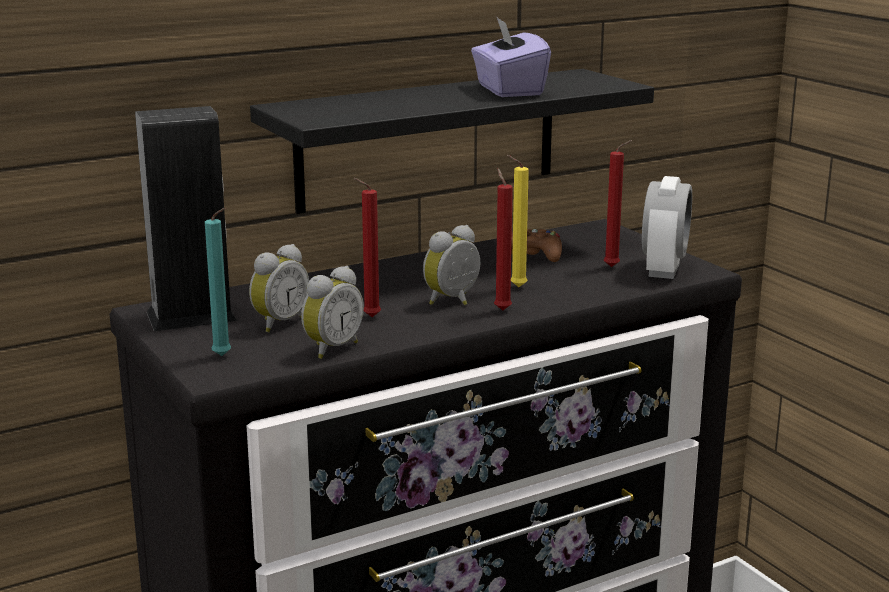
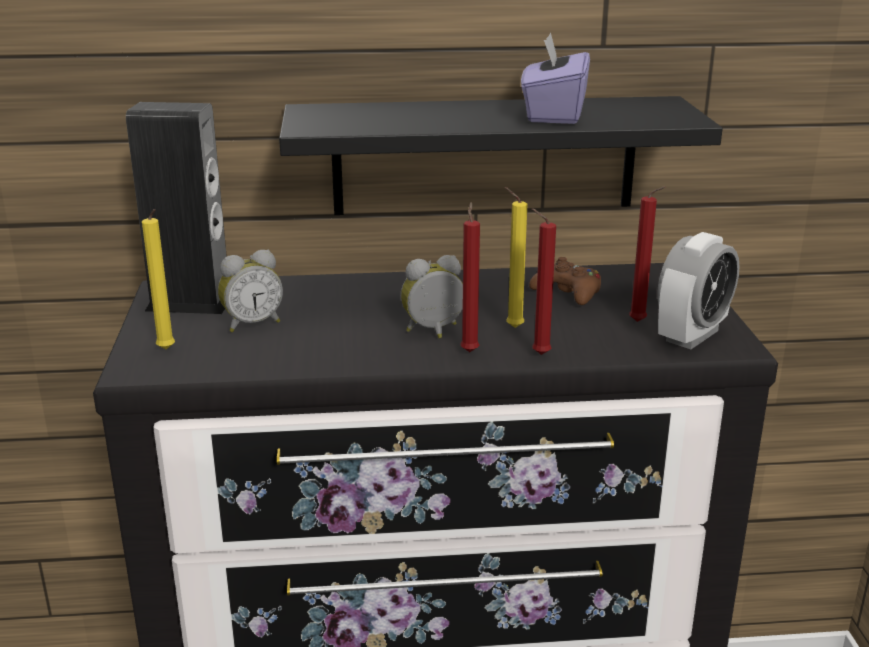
camera: 25 degrees right, 5 degrees up
(224, 356) = (167, 350): turquoise candle -> yellow candle
(331, 348) = (264, 362): alarm clock -> none
(369, 317) = (336, 334): red candle -> red candle (538, 354)

